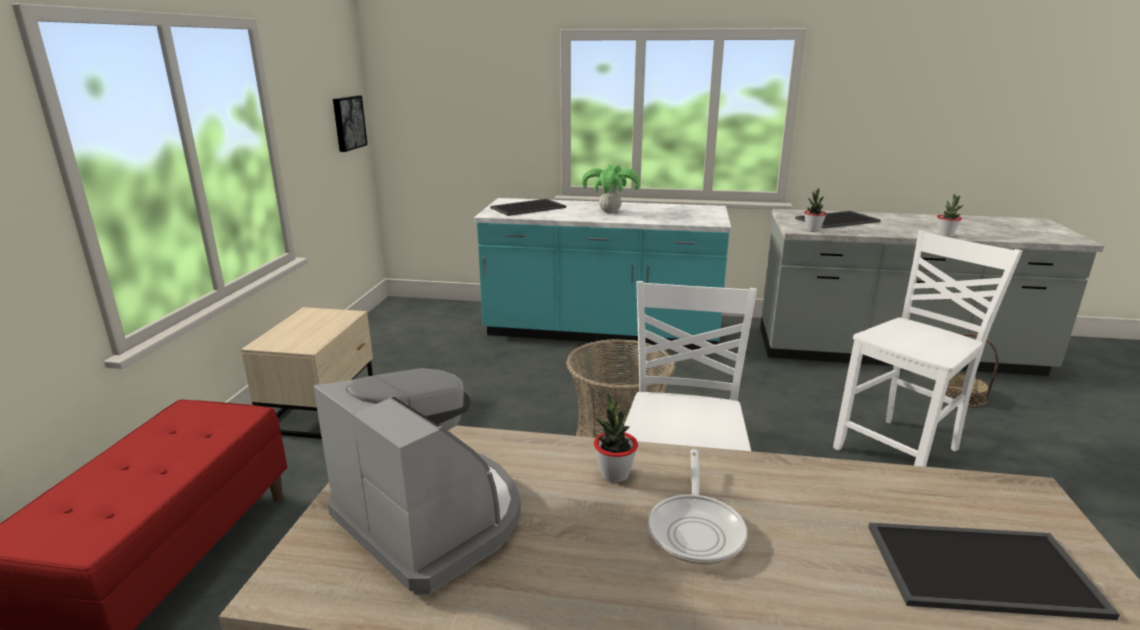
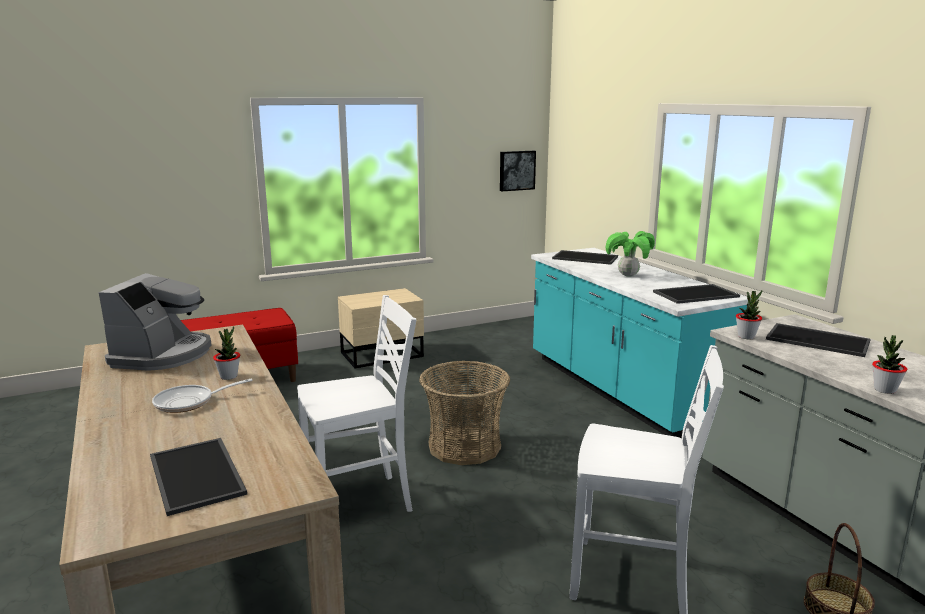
camera: 55 degrees right, 5 degrees down
(694, 212) = (695, 294): none -> tray

